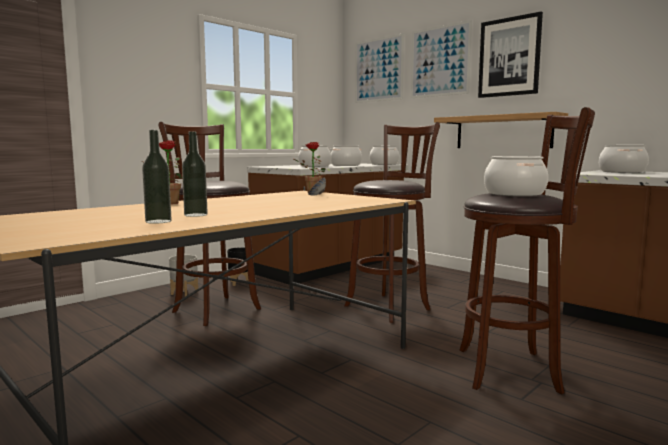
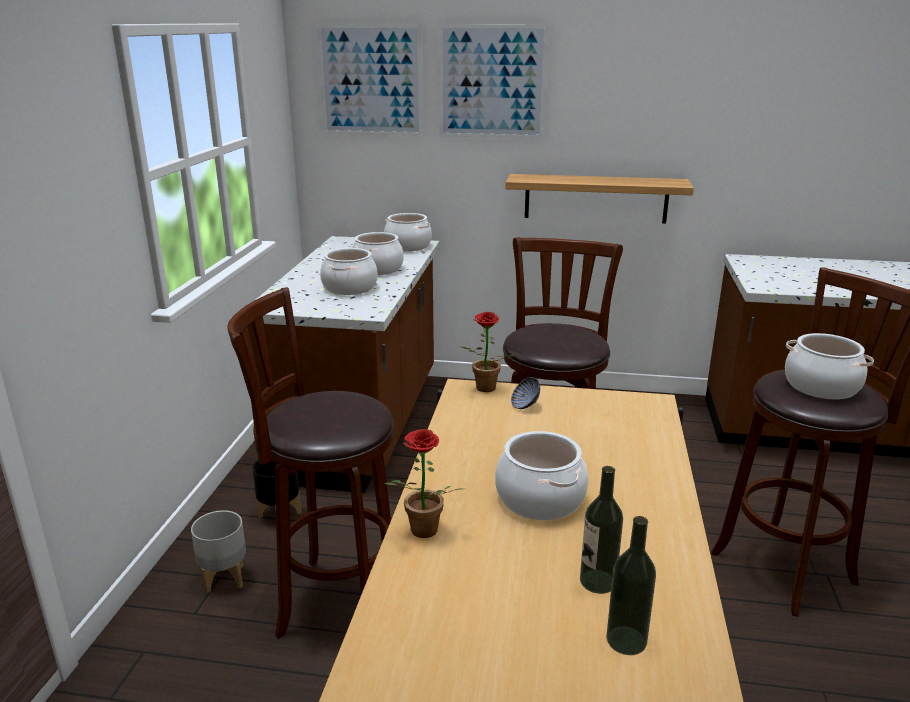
camera: 35 degrees left, 15 degrees up
(509, 57) = (608, 91): picture -> none
(621, 172) = (770, 266): cooking pot -> cooking pot (539, 498)

